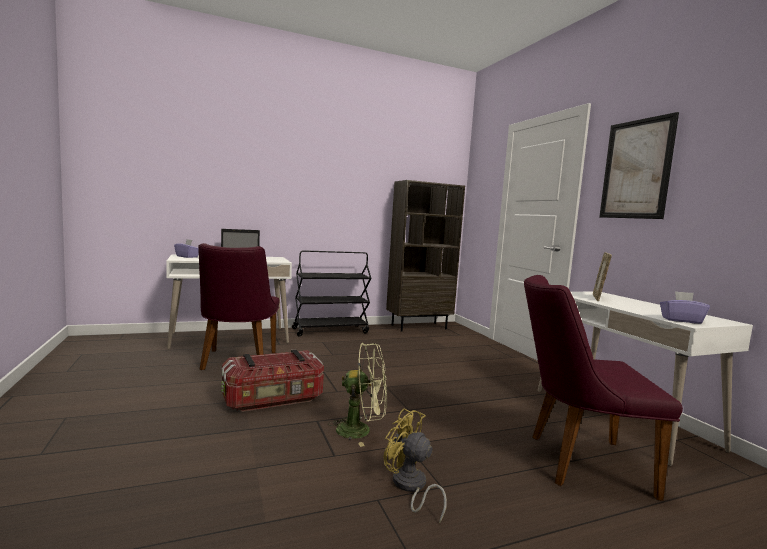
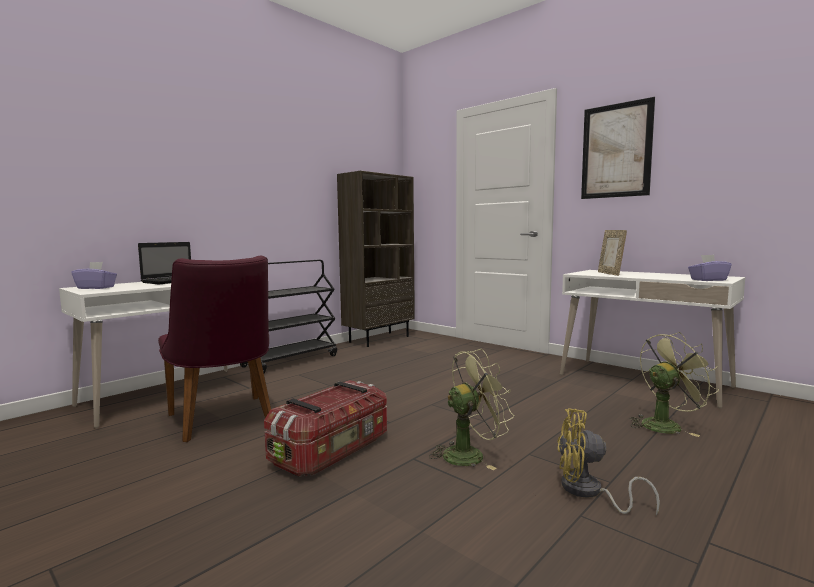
camera: 25 degrees left, 0 degrees up
(576, 461) = (666, 425): purple chair -> green fan

